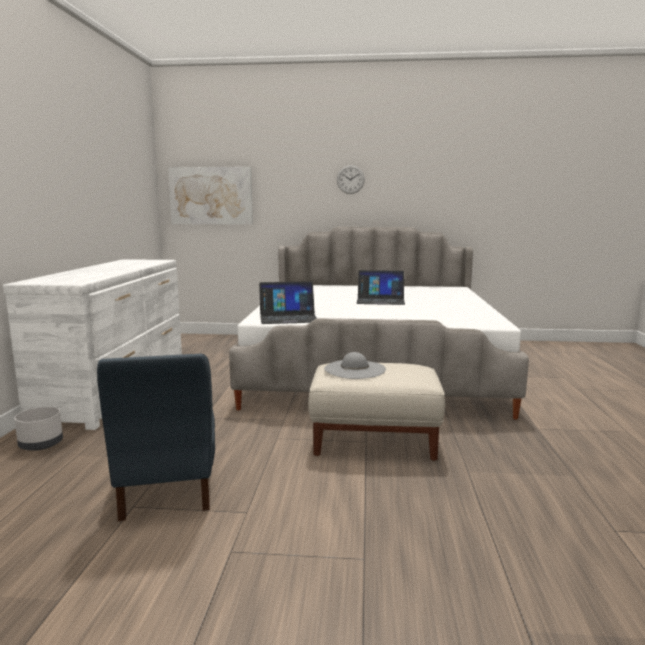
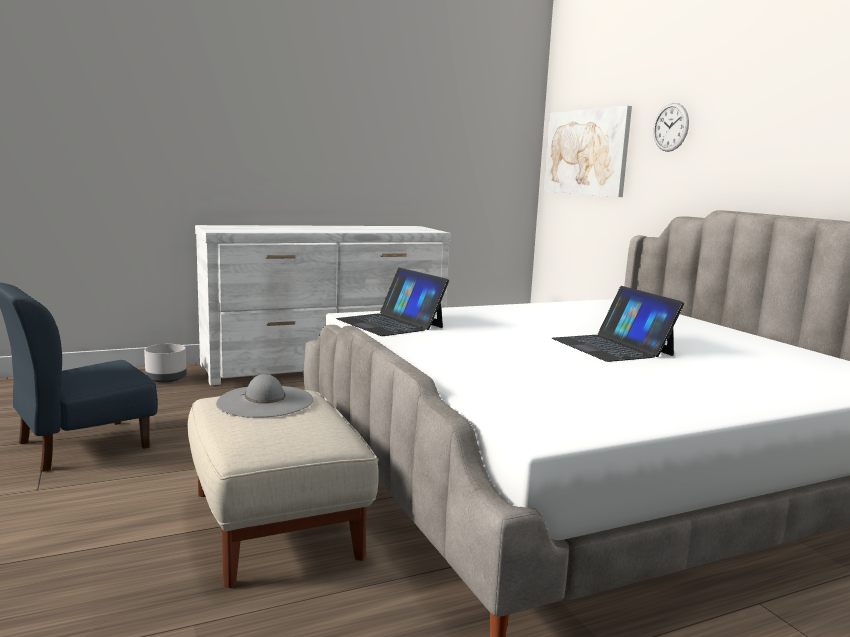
camera: 60 degrees right, 0 degrees up
(350, 179) = (765, 119): wall clock -> wall clock (670, 127)

